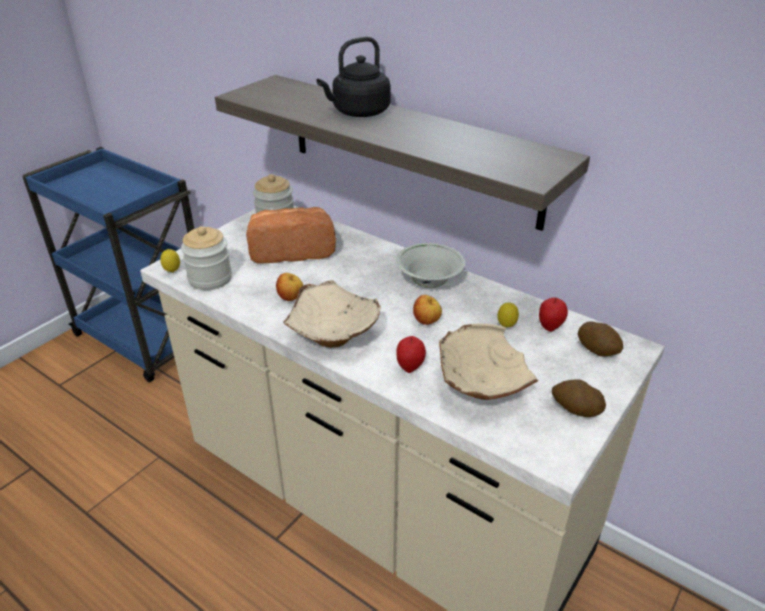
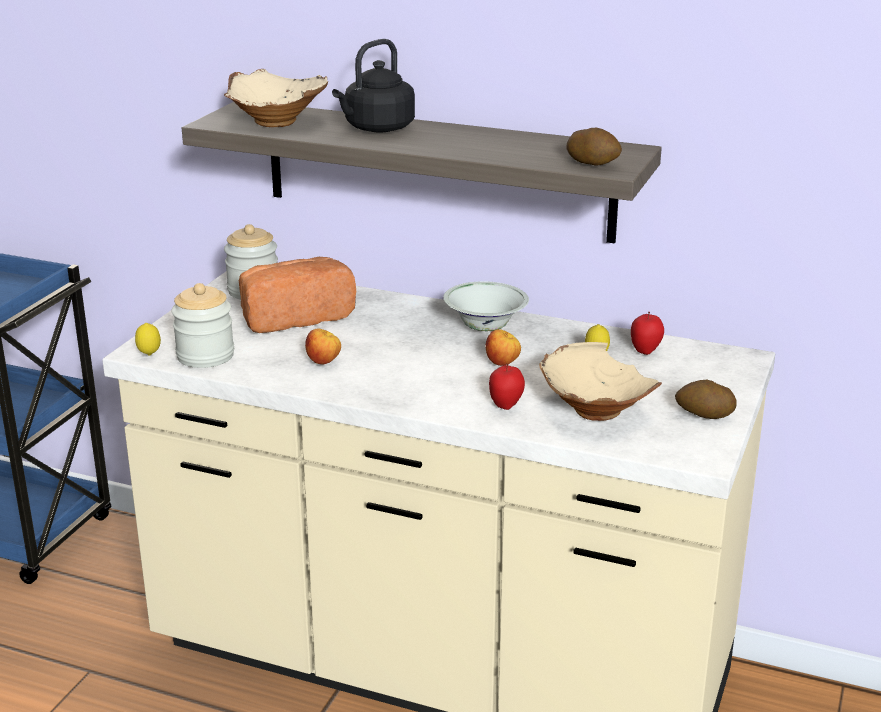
camera: 15 degrees left, 10 degrees down
(334, 335) = (400, 389): beige bowl -> beige bowl (277, 121)
(597, 349) = (706, 363): potato -> potato (593, 163)

